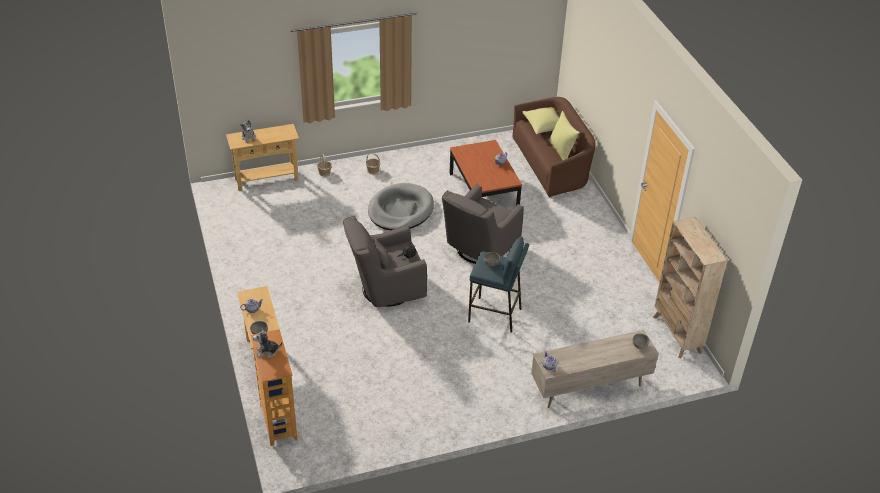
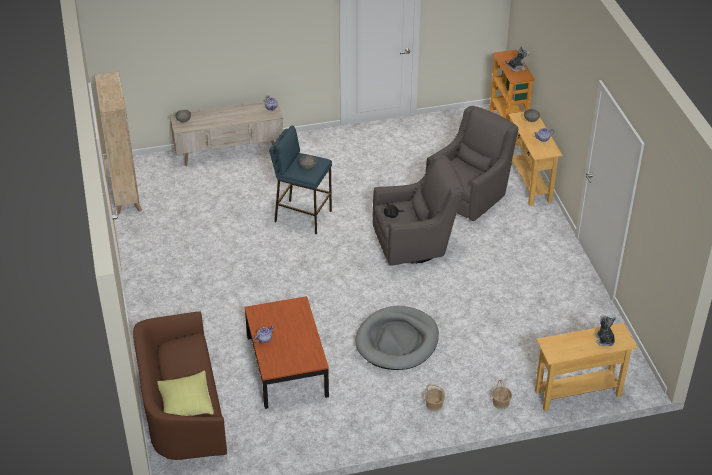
camera: 175 degrees left, 0 degrees up
(479, 249) = (307, 287): grey armchair -> grey armchair (469, 197)
(561, 151) = (174, 360): yellow pillow -> none

